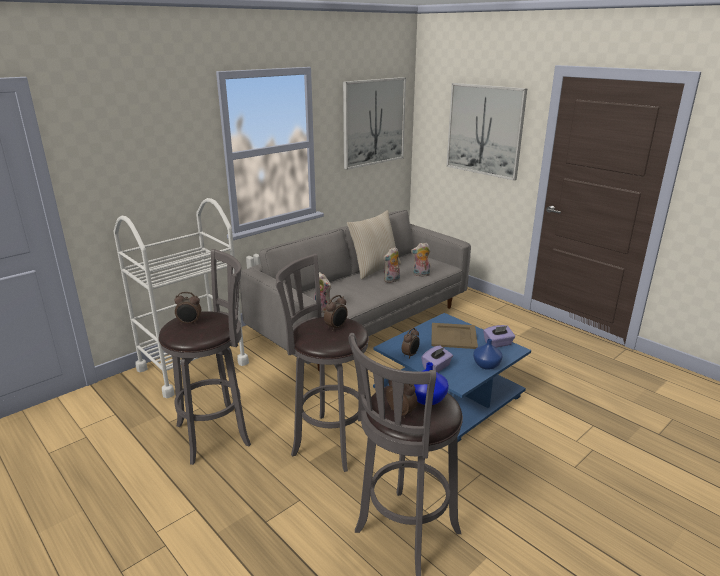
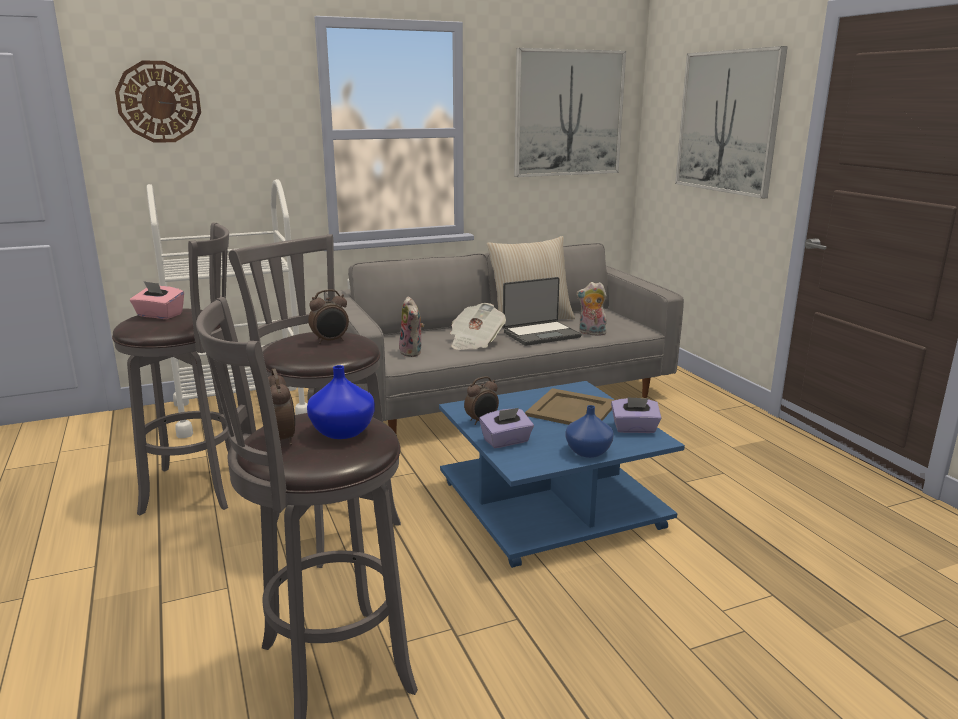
camera: 20 degrees right, 5 degrees down
(111, 148) = (159, 102): none -> wall clock
(189, 323) = (159, 315): alarm clock -> pink tissue box
(357, 293) = (475, 342): none -> newspaper
(392, 280) = (540, 334): plush toy -> laptop

